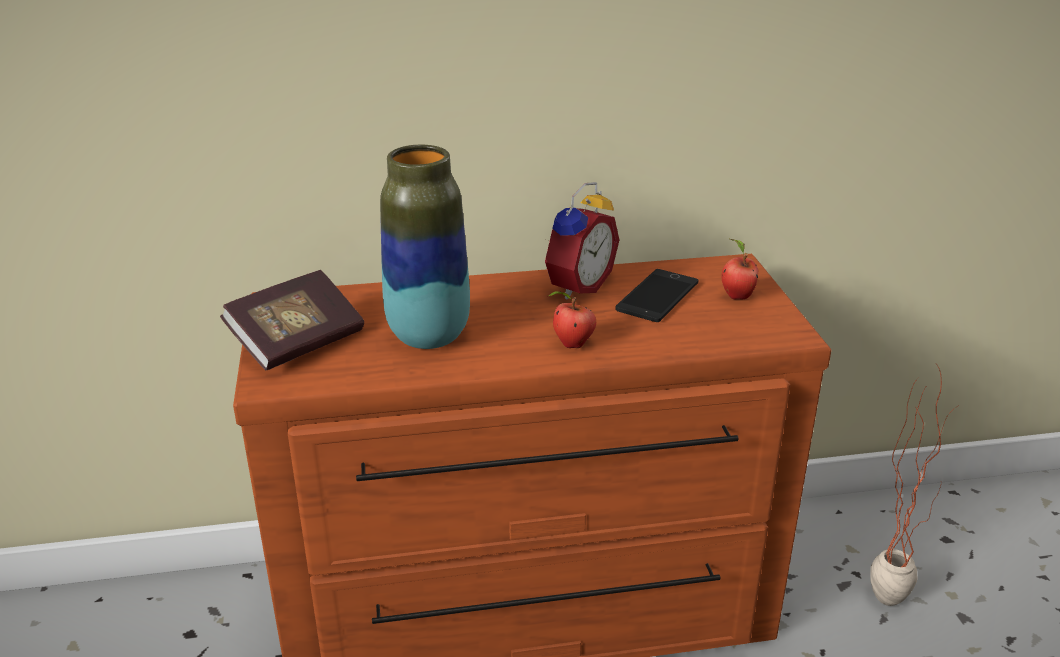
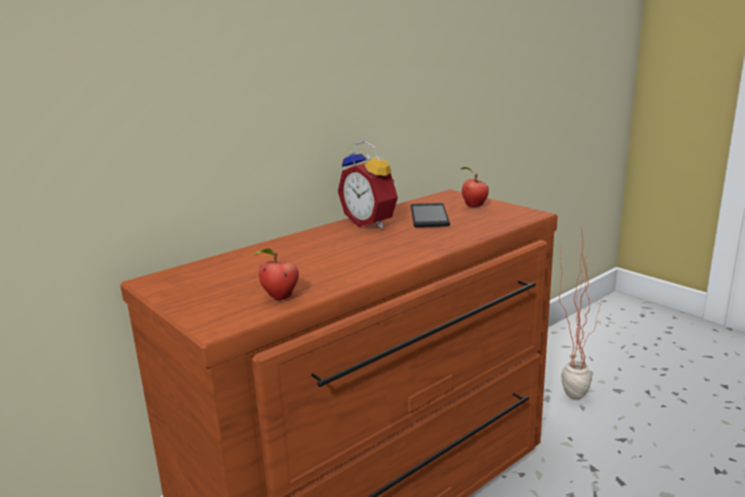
camera: 30 degrees left, 10 degrees down
(297, 342) = (208, 297): book -> none
(429, 336) = (309, 268): vase -> none
(571, 345) = (414, 248): apple -> apple (279, 298)
(576, 286) = (371, 223): alarm clock -> alarm clock turned 135 degrees clockwise

